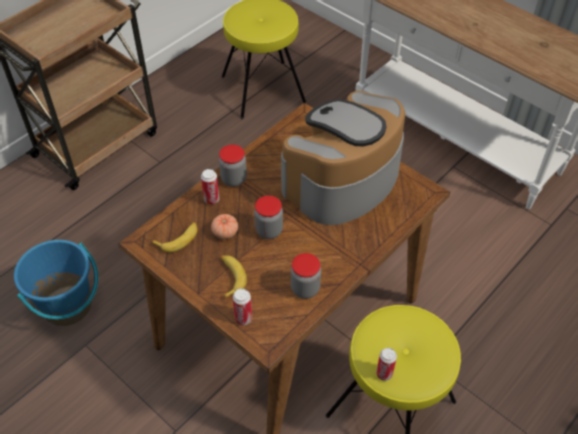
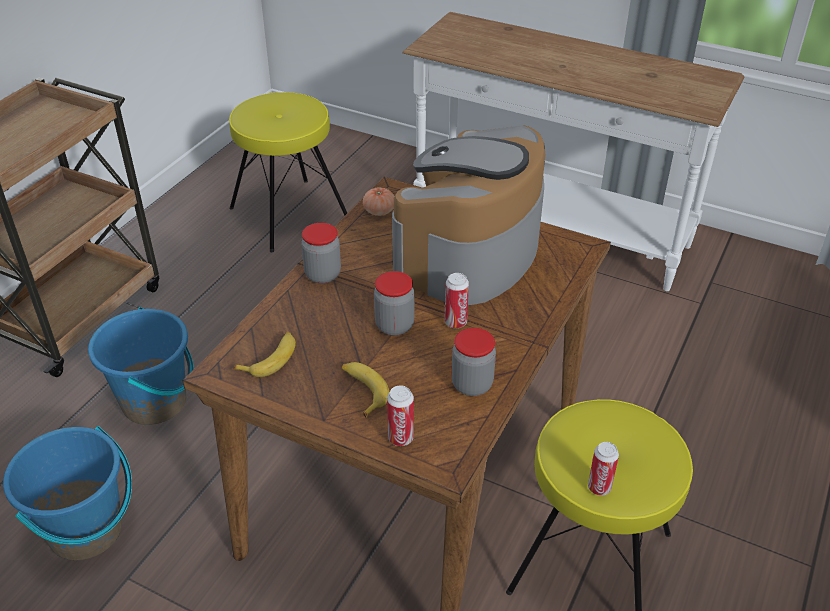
camera: 15 degrees left, 10 degrees down
(132, 222) = (155, 402): none -> blue bucket
(211, 200) = (301, 304): can -> can (455, 322)
(225, 232) = (334, 338): tomato -> tomato (379, 211)

